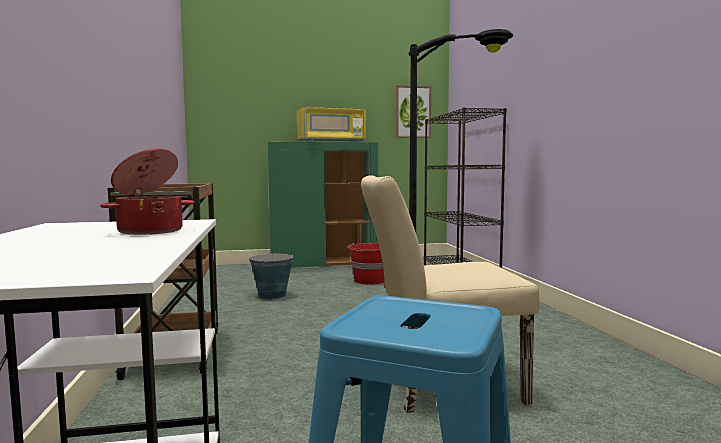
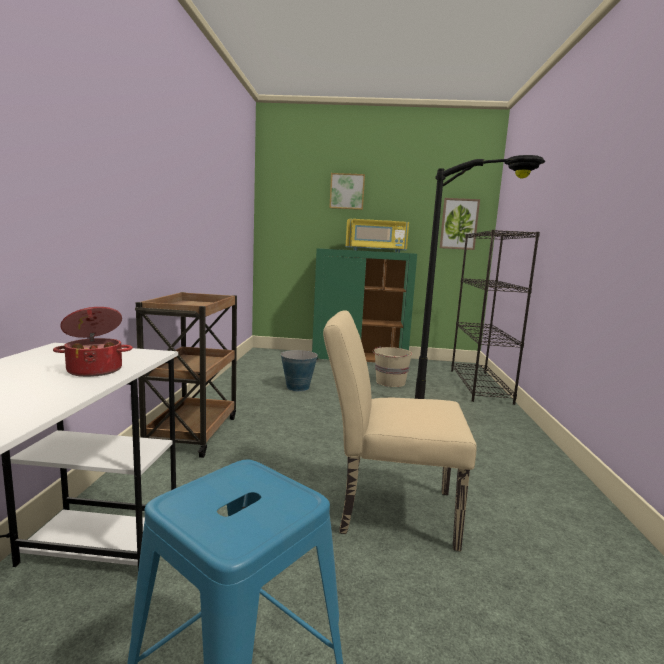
camera: 15 degrees right, 5 degrees up
(293, 80) = (347, 191): none -> picture
(369, 281) = (390, 382): red bucket -> beige bucket

